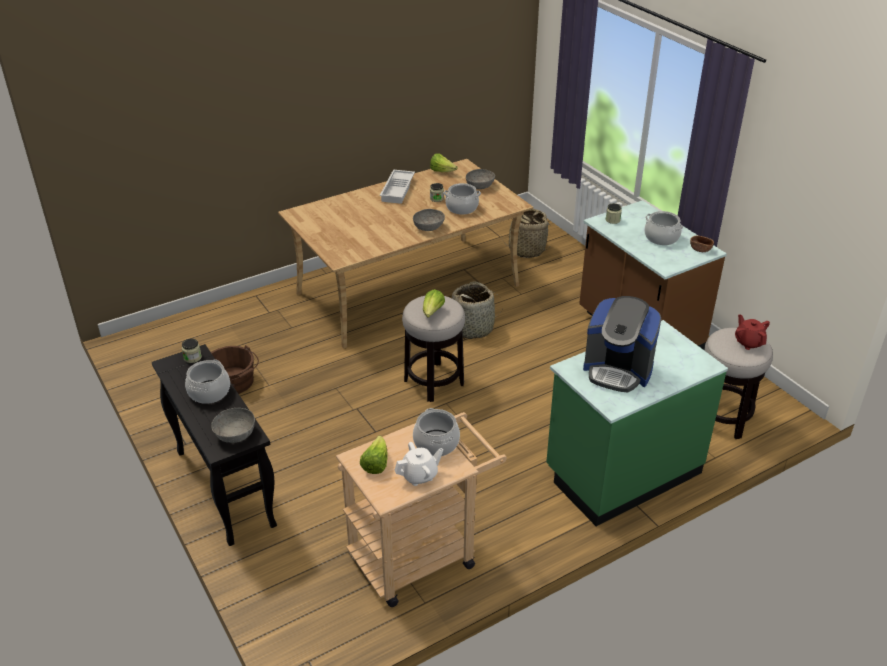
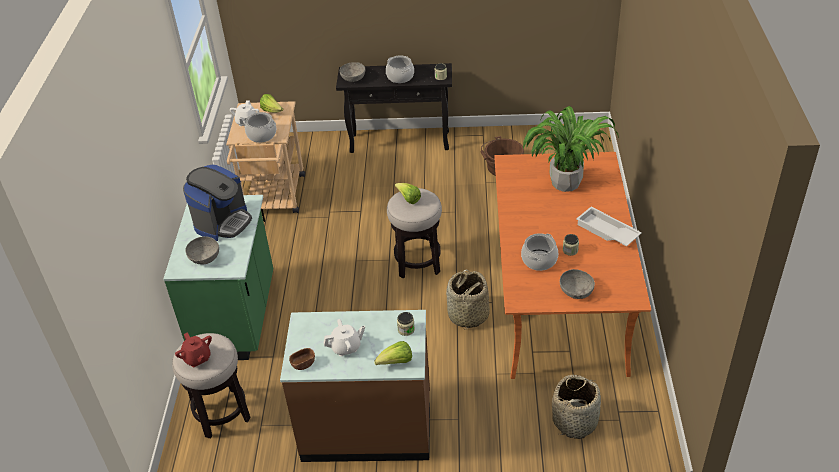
camera: 125 degrees right, 5 degrees up
(347, 222) = (566, 182): none -> potted plant
(408, 289) = (560, 297): beige dining table -> orange dining table
(428, 227) = (519, 226): grey bowl -> grey bowl (204, 257)
(442, 171) = (628, 277): lettuce -> lettuce (396, 362)
(618, 370) = (223, 222): coffee machine -> coffee machine turned 150 degrees clockwise
(661, 237) = (346, 347): cooking pot -> white teapot
(749, 342) = (197, 358): red teapot -> red teapot turned 45 degrees clockwise

